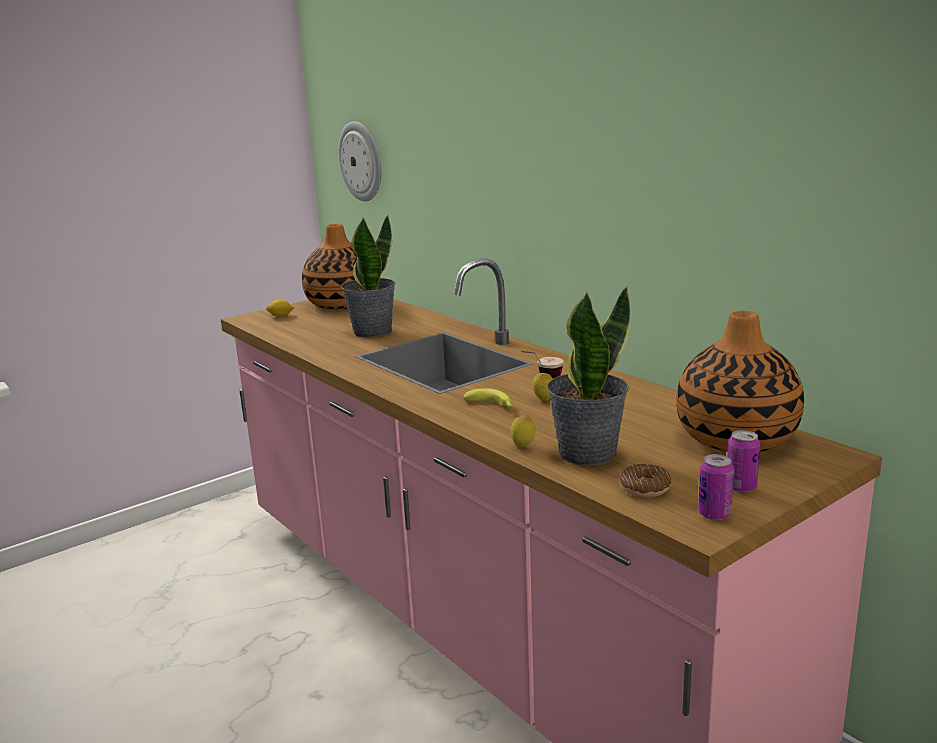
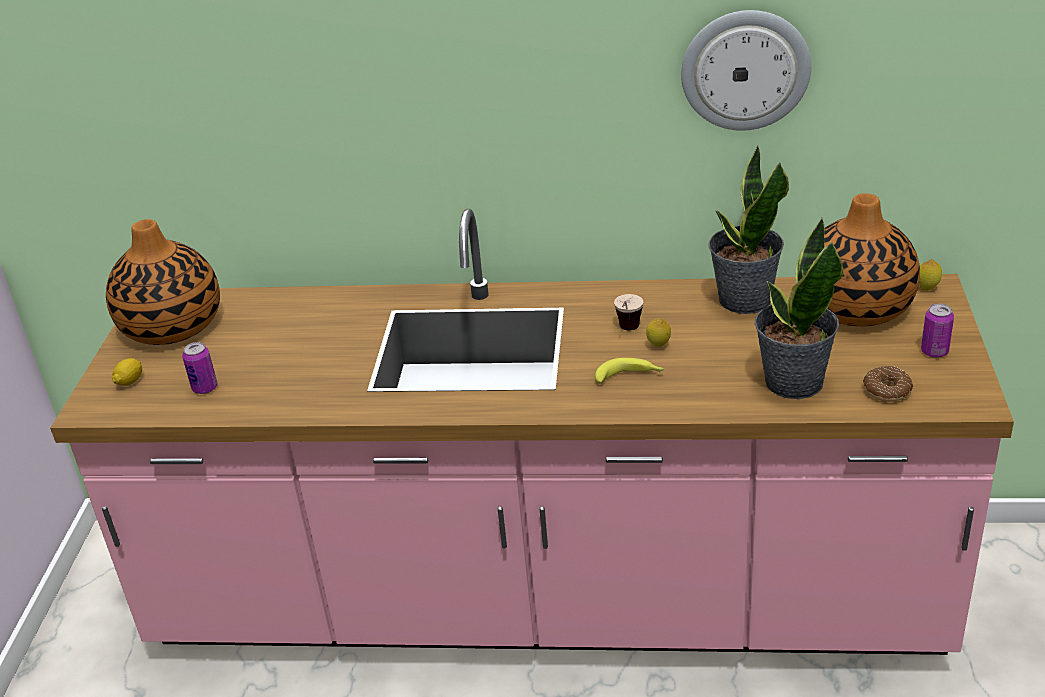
camera: 45 degrees left, 15 degrees up
(361, 161) = (103, 114): wall clock -> wall clock (745, 70)
(372, 331) = (308, 348): potted plant -> potted plant (744, 300)
(523, 447) = (739, 404): lemon -> lemon (927, 289)
(714, 514) = (960, 385): can -> can (205, 388)

